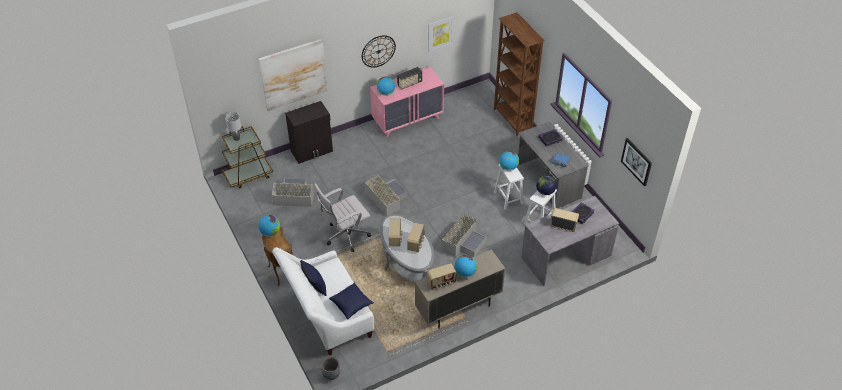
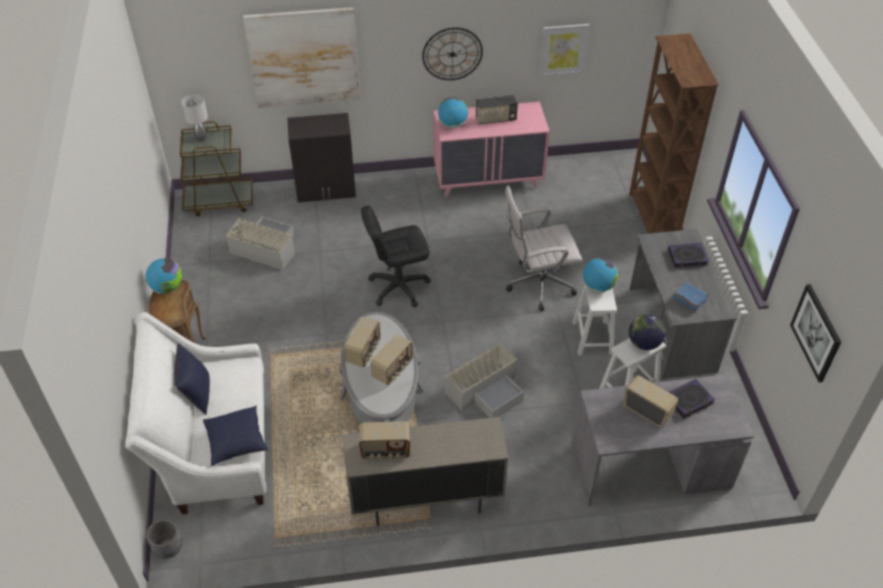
camera: 20 degrees right, 0 degrees up
(345, 236) = (308, 328): white office chair -> white office chair (537, 285)
(386, 198) = (398, 287): grey storage box -> black office chair
(465, 273) = (434, 445): globe -> none

